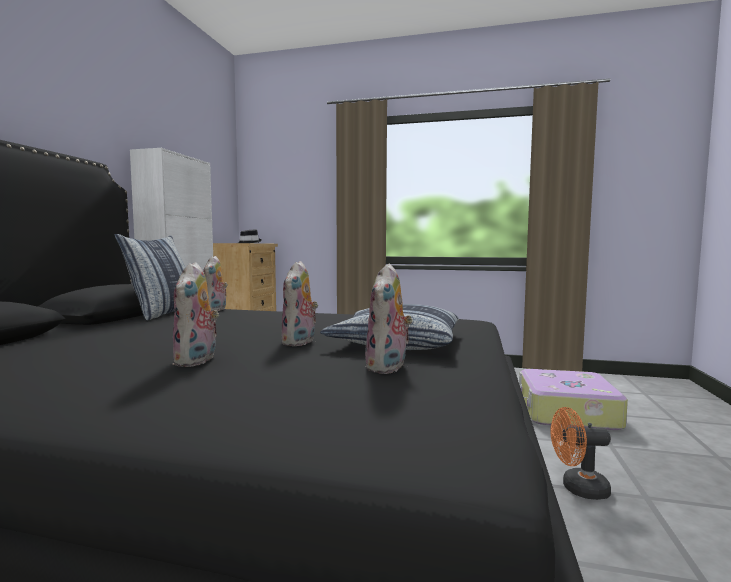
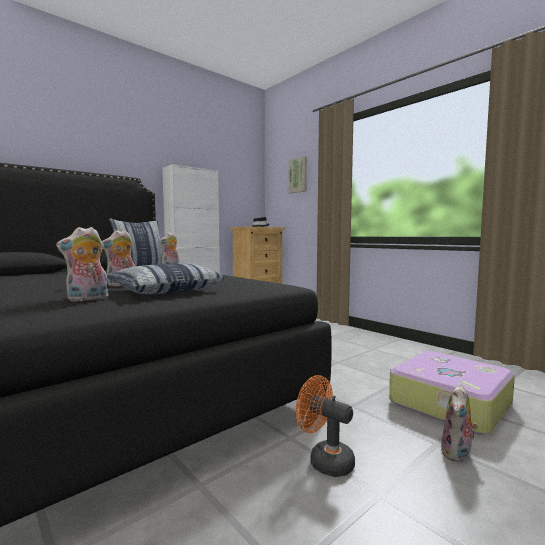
camera: 35 degrees right, 0 degrees up
(197, 361) = (43, 286): plush toy -> plush toy (457, 454)
(298, 178) = (298, 175): none -> picture

